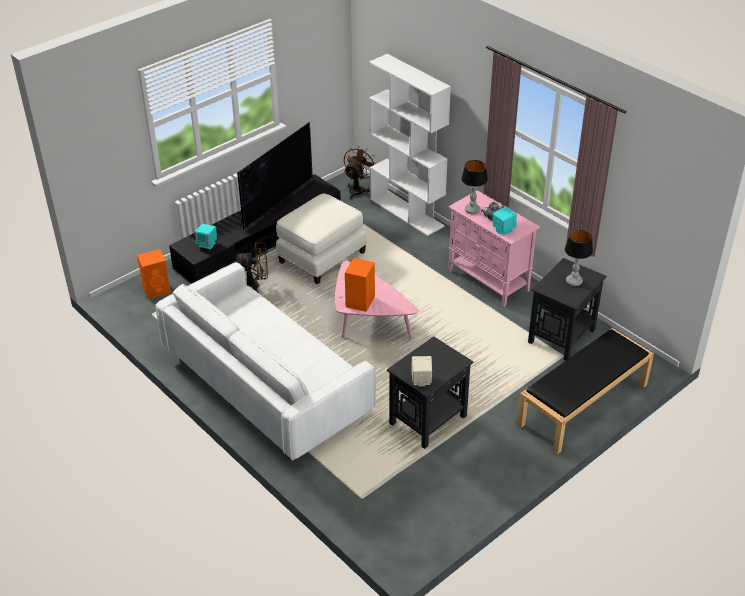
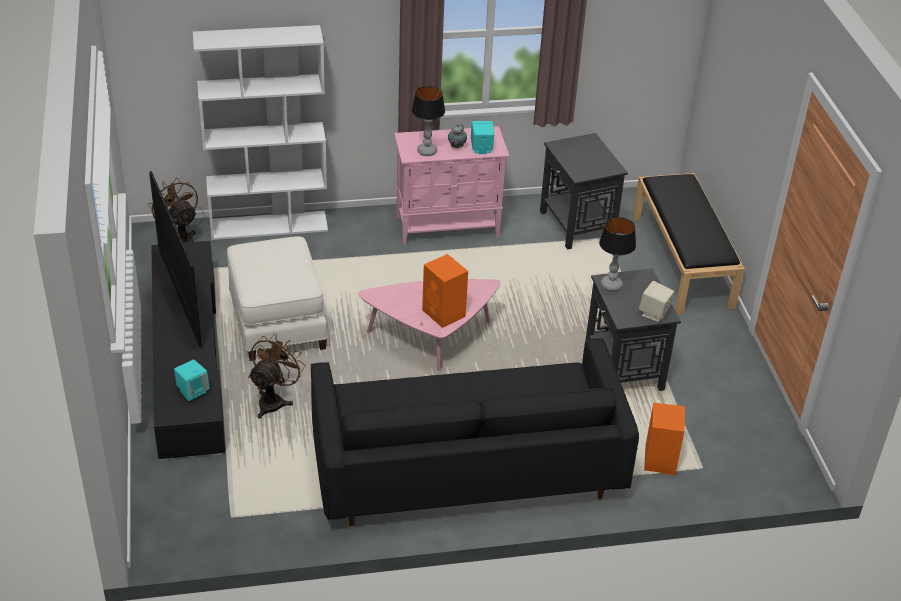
camera: 60 degrees left, 0 degrees up
(157, 289) = (185, 492): orange speaker -> orange speaker (660, 459)
(267, 386) = (466, 467): white sofa -> black sofa
(573, 281) = (587, 154): table lamp -> table lamp (611, 285)

